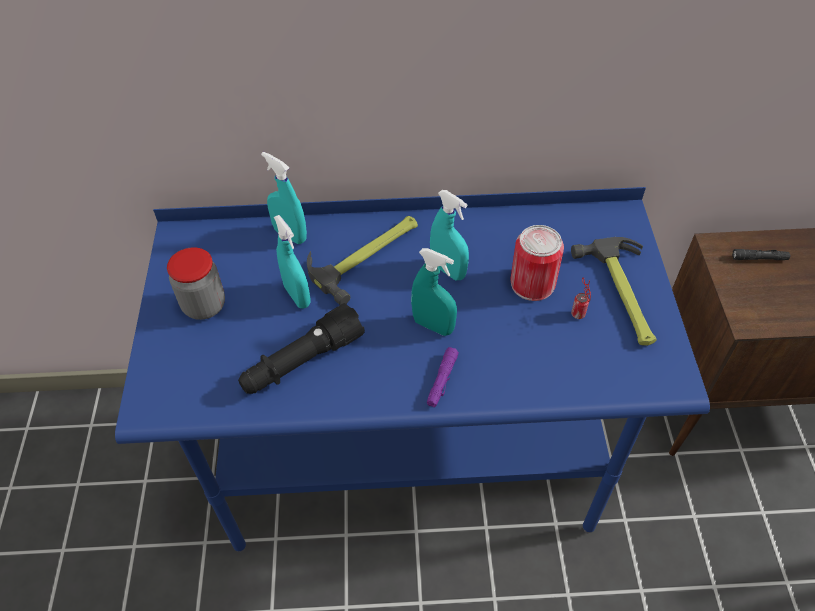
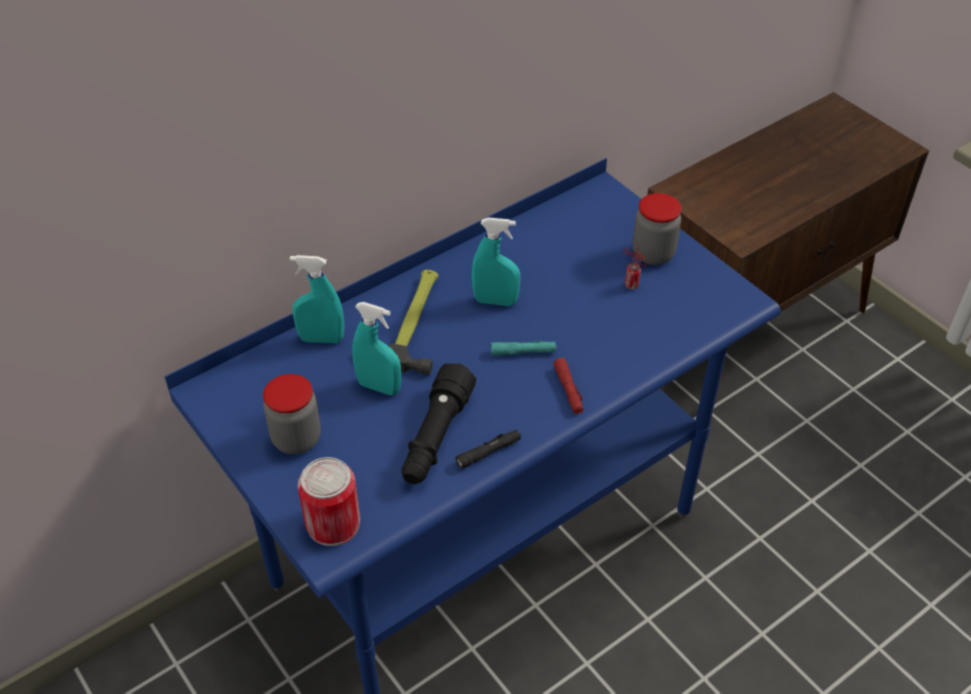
camera: 35 degrees left, 5 degrees down
(433, 326) = (523, 352): turquoise spray bottle -> turquoise flashlight
(442, 380) = (569, 390): purple flashlight -> red flashlight
(532, 284) = (575, 279): can -> can (333, 523)
(623, 294) = (653, 254): hammer -> jar
(759, 258) = (712, 186): black flashlight -> black flashlight (488, 452)

